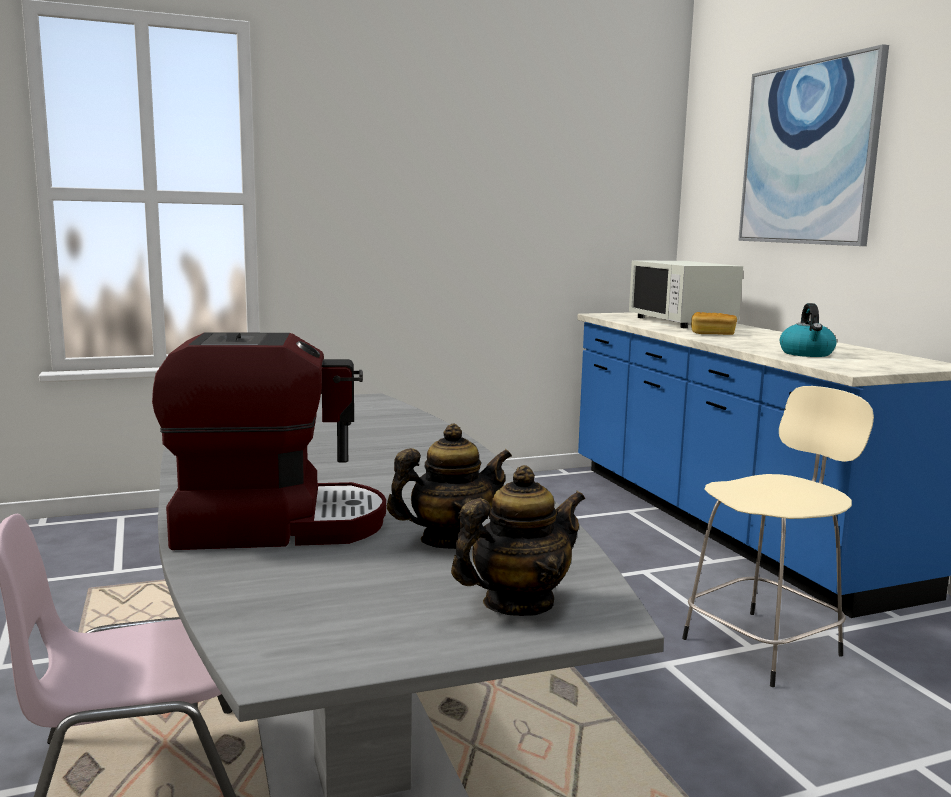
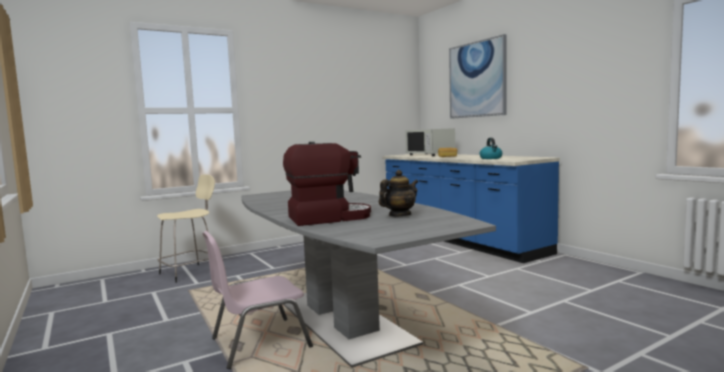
camera: 10 degrees left, 5 degrees down
(518, 603) = (440, 224): teapot -> none
(765, 645) = (494, 275): beige stool -> beige stool (190, 272)

